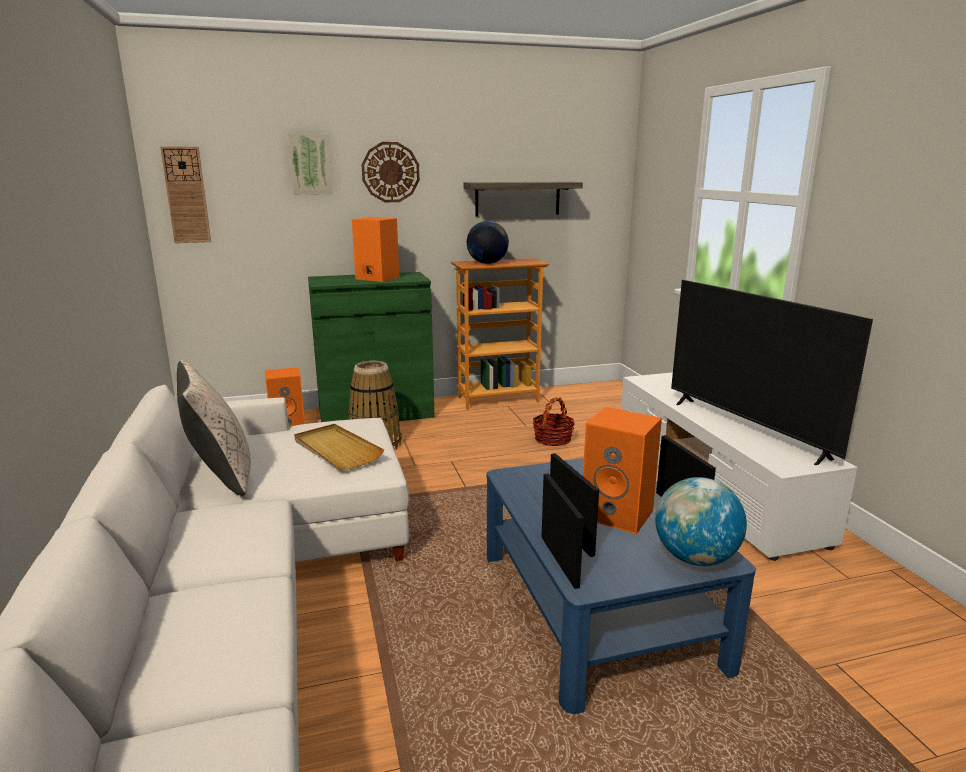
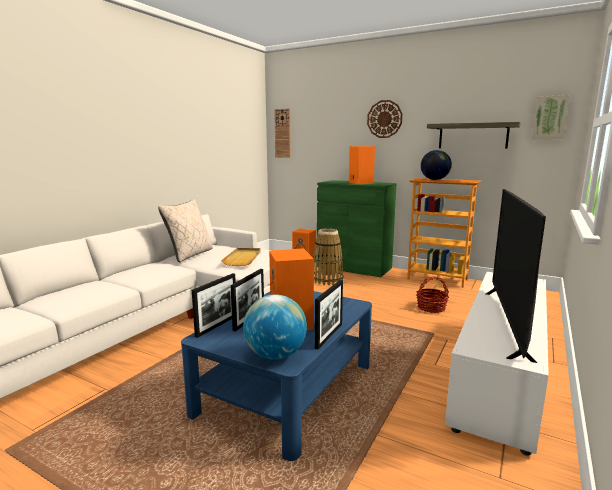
camera: 45 degrees right, 5 degrees down
(310, 164) = (340, 115): picture -> picture (550, 118)

